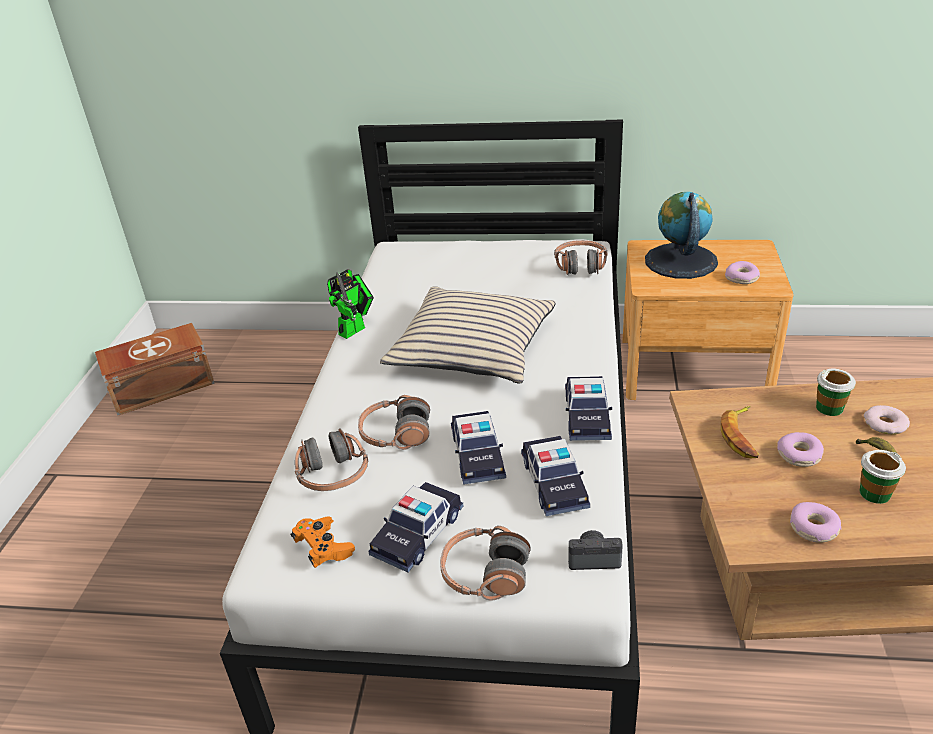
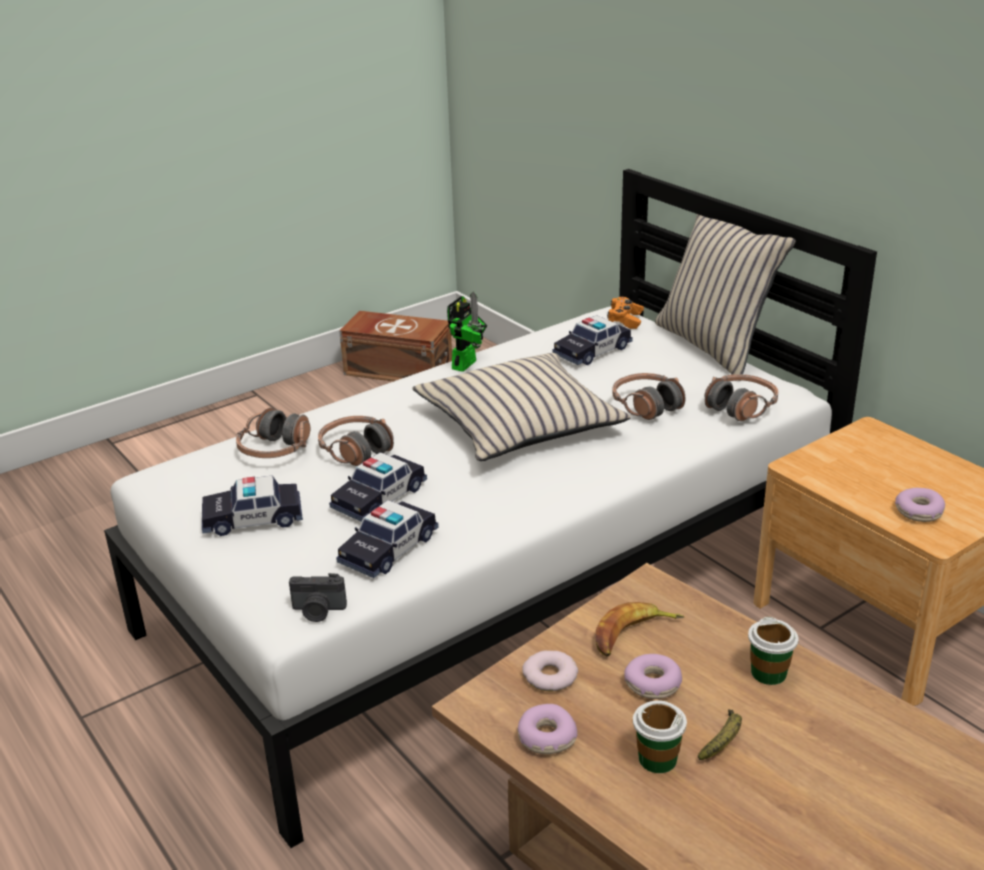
camera: 45 degrees right, 5 degrees down
(324, 548) = (194, 490): orange game controller -> orange game controller (625, 320)
(355, 329) = (466, 362): toy robot -> toy robot turned 60 degrees counterclockwise
(485, 574) = (244, 570): headphones -> headphones (647, 405)
(494, 238) = (715, 346): none -> beige pillow
(587, 416) = (504, 523): toy car -> toy car (592, 351)
(593, 558) = (318, 611): camera -> camera turned 135 degrees clockwise
(680, 261) = (883, 462): globe -> none
(885, 424) = (797, 723): donut -> donut (549, 676)

